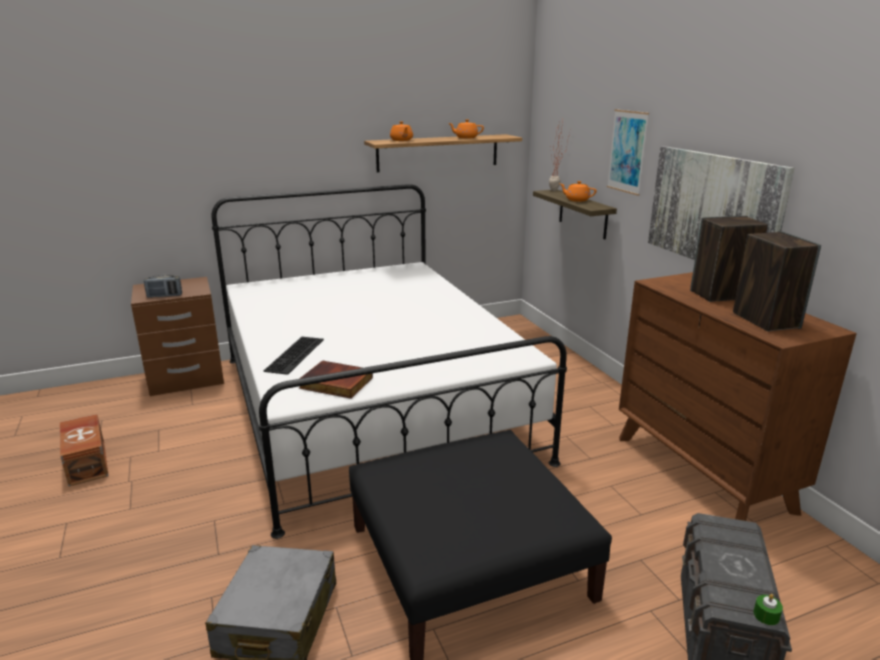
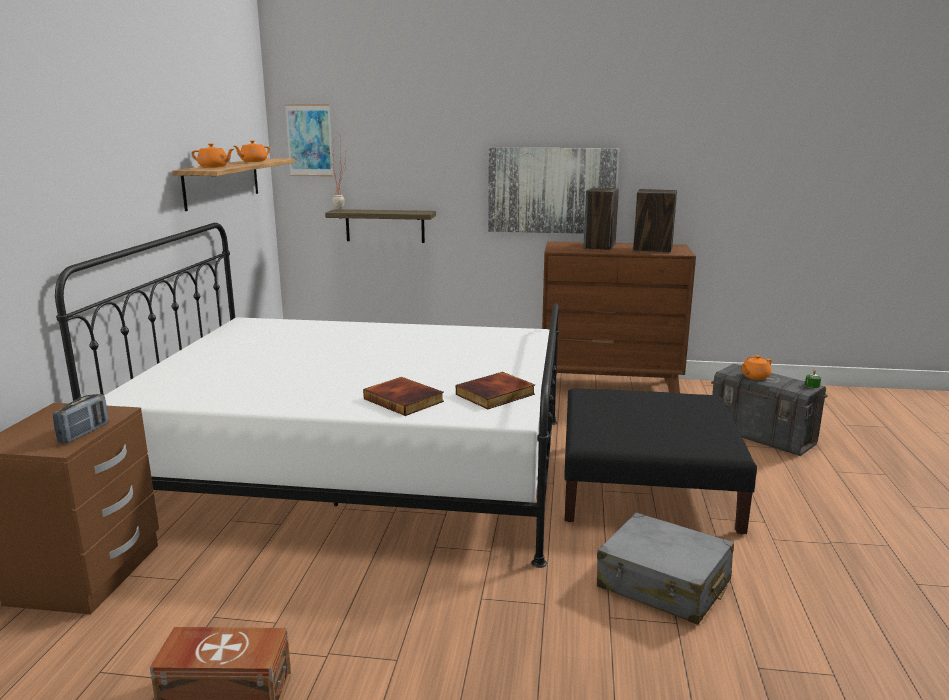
camera: 60 degrees left, 5 degrees down
(296, 355) = (405, 400): keyboard -> book
(576, 200) = (388, 211): orange teapot -> orange teapot (754, 376)
(627, 151) = (441, 157): picture -> picture (309, 140)

